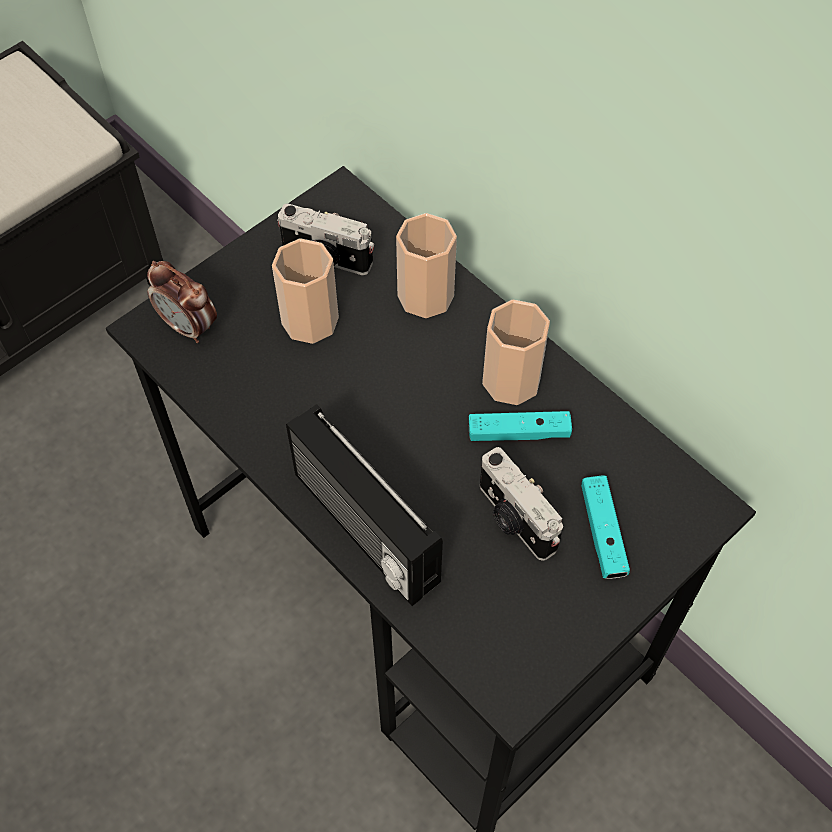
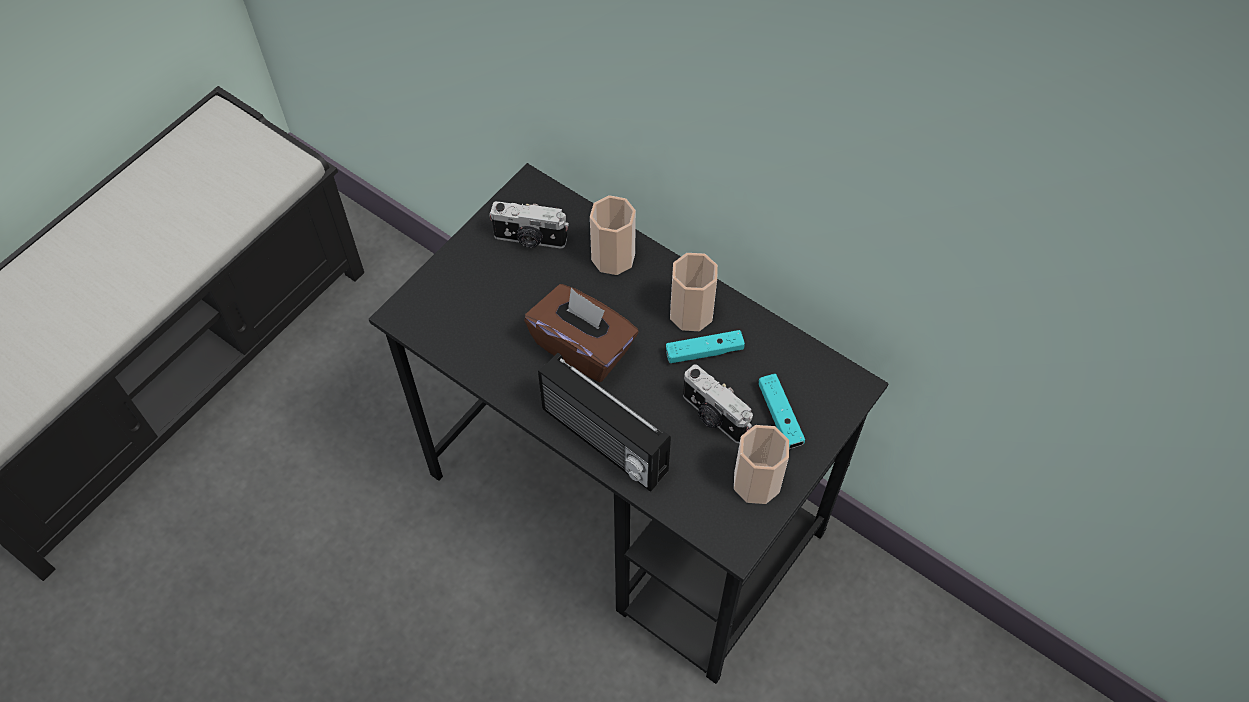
camera: 10 degrees left, 0 degrees up
(189, 326) = (434, 308): alarm clock -> none
(310, 320) = (528, 289): cup -> cup (756, 482)
(364, 403) = (583, 347): none -> brown tissue box

